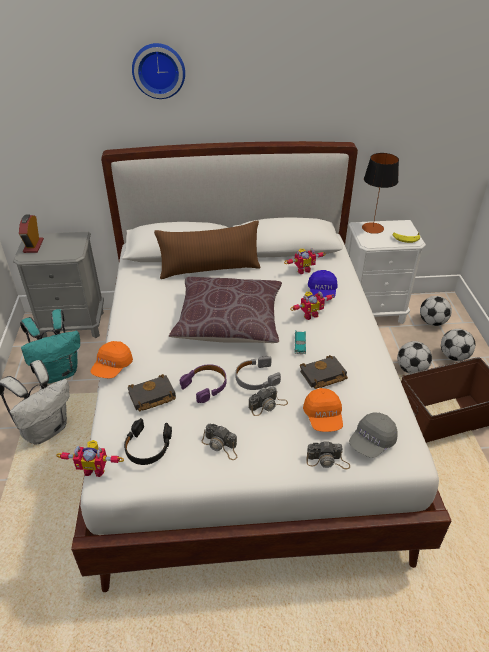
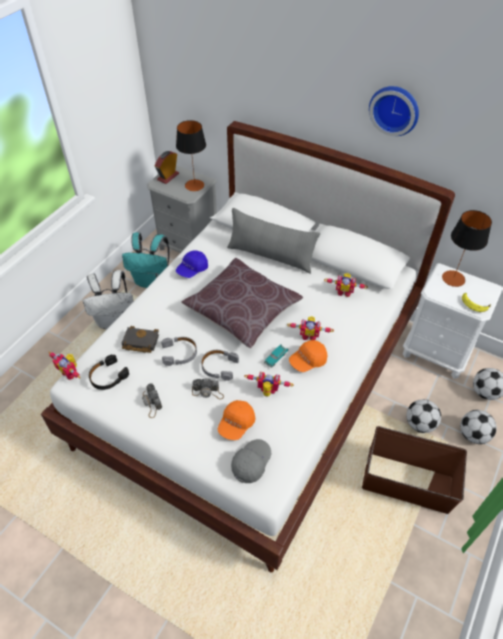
camera: 35 degrees right, 10 degrees up
(71, 243) = (194, 185): none -> table lamp
(112, 367) = (136, 305): orange cap -> orange cap (308, 361)
(158, 70) = (287, 68): wall clock -> wall clock (395, 109)
(206, 386) = (179, 353): purple headphones -> grey headphones
(210, 269) = (271, 256): brown pillow -> grey pillow
(322, 292) = (339, 321): blue cap -> blue cap (192, 269)
(322, 376) = (267, 392): black book -> toy robot
(327, 461) = (207, 457): camera -> none
(371, 442) = (251, 463): grey cap -> grey cap turned 135 degrees clockwise

